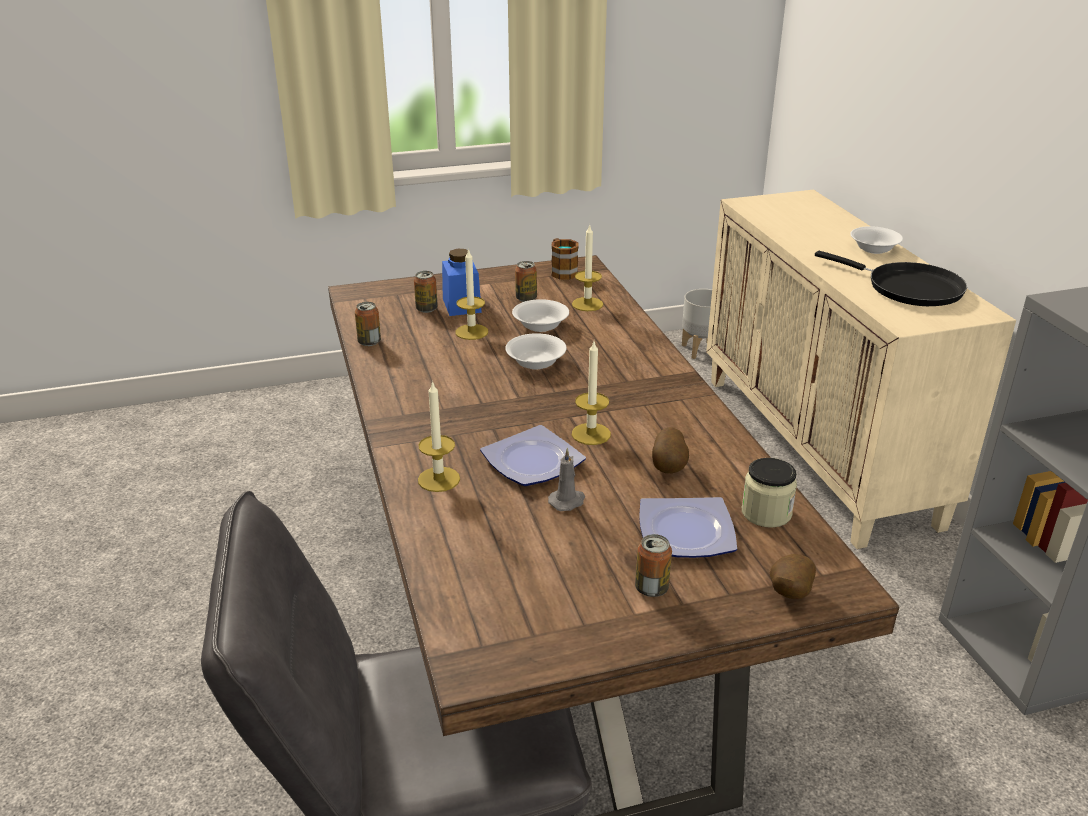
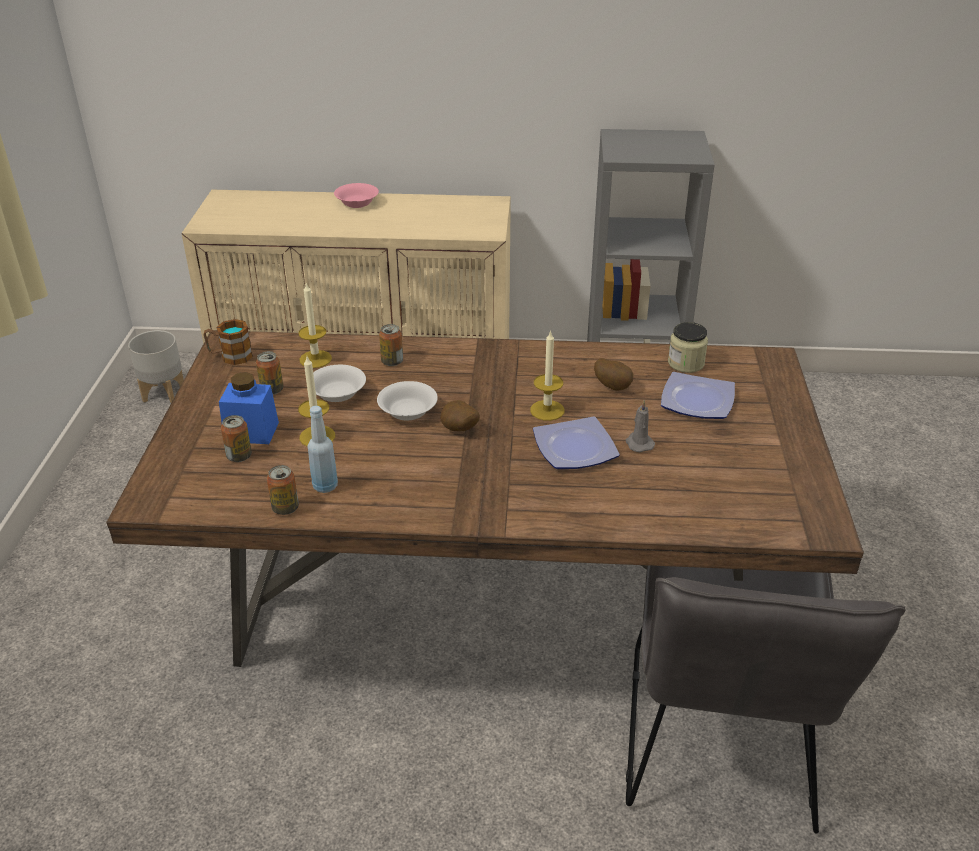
camera: 70 degrees left, 5 degrees up
(405, 351) = (325, 486): none -> blue bottle
(439, 479) = (578, 504): candle -> none
(651, 588) = (756, 431): can -> can (392, 361)
(788, 594) = (774, 381): potato -> potato (459, 430)
(874, 249) = (357, 203): white bowl -> pink bowl
(908, 288) = (435, 213): black frying pan -> none

